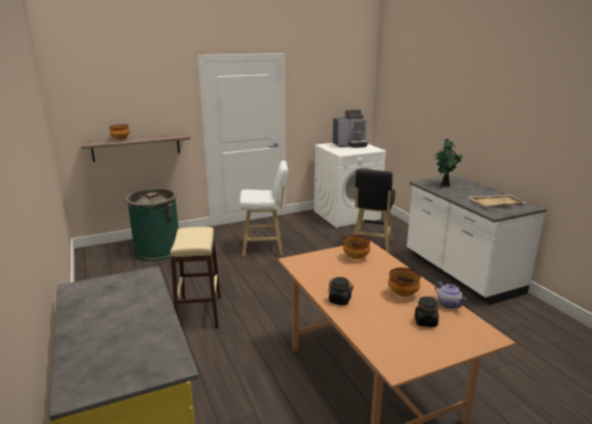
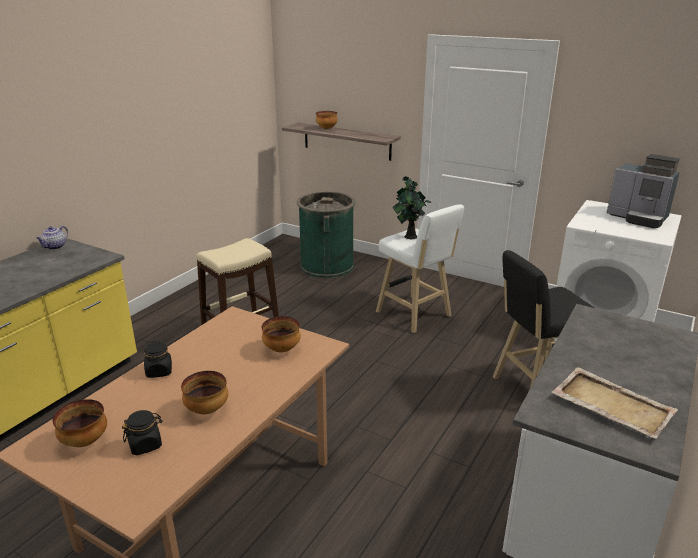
camera: 55 degrees right, 5 degrees up
(404, 343) = (85, 441): none -> bowl
(445, 185) = (614, 336): potted plant -> potted plant (409, 237)
(449, 304) = (205, 454): teapot -> teapot (55, 247)

